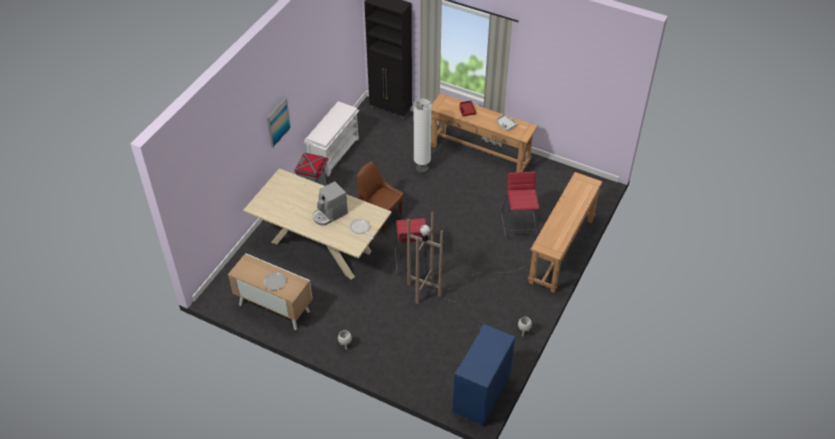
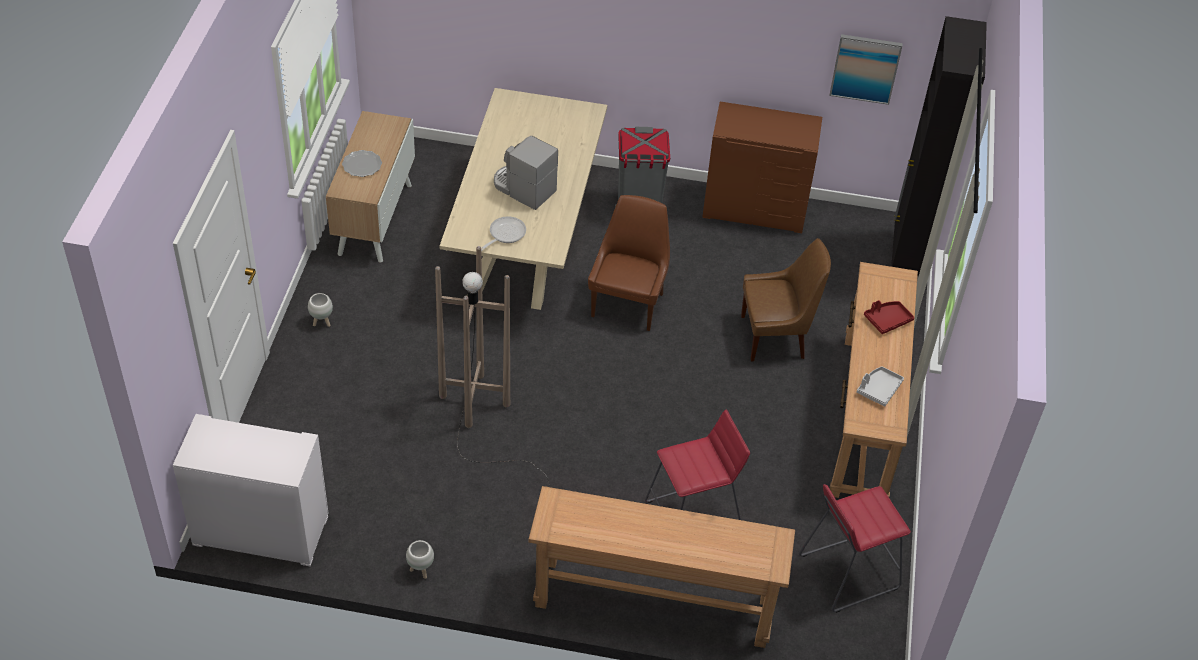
camera: 70 degrees right, 0 degrees up
(277, 122) = (647, 38): picture -> picture (865, 68)
(334, 153) = (755, 208): white bench -> brown dresser
(412, 260) = (538, 370): red stool -> red stool (848, 572)
(422, 169) = (775, 337): white floor lamp -> brown chair
(482, 394) = (260, 531): blue dresser -> white dresser

